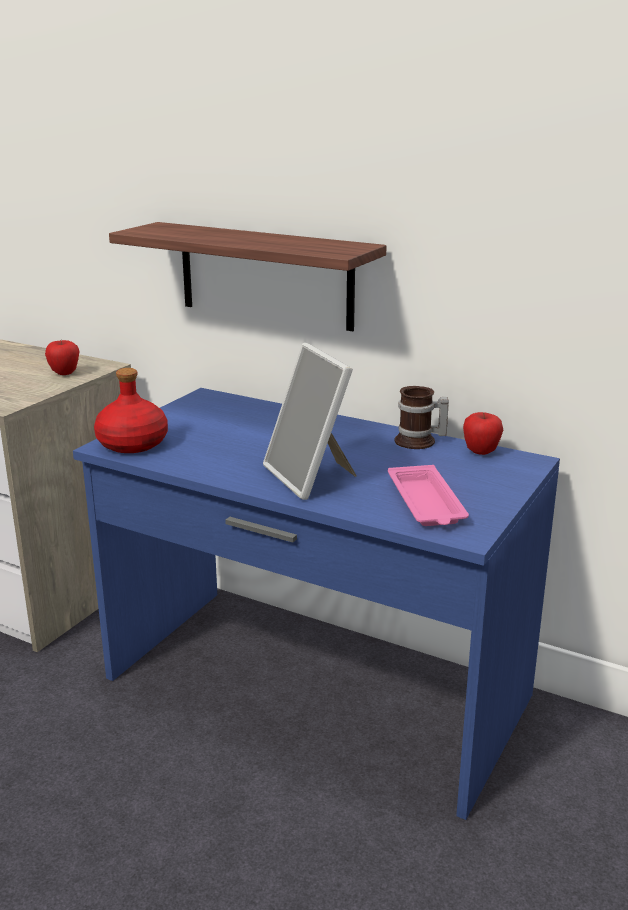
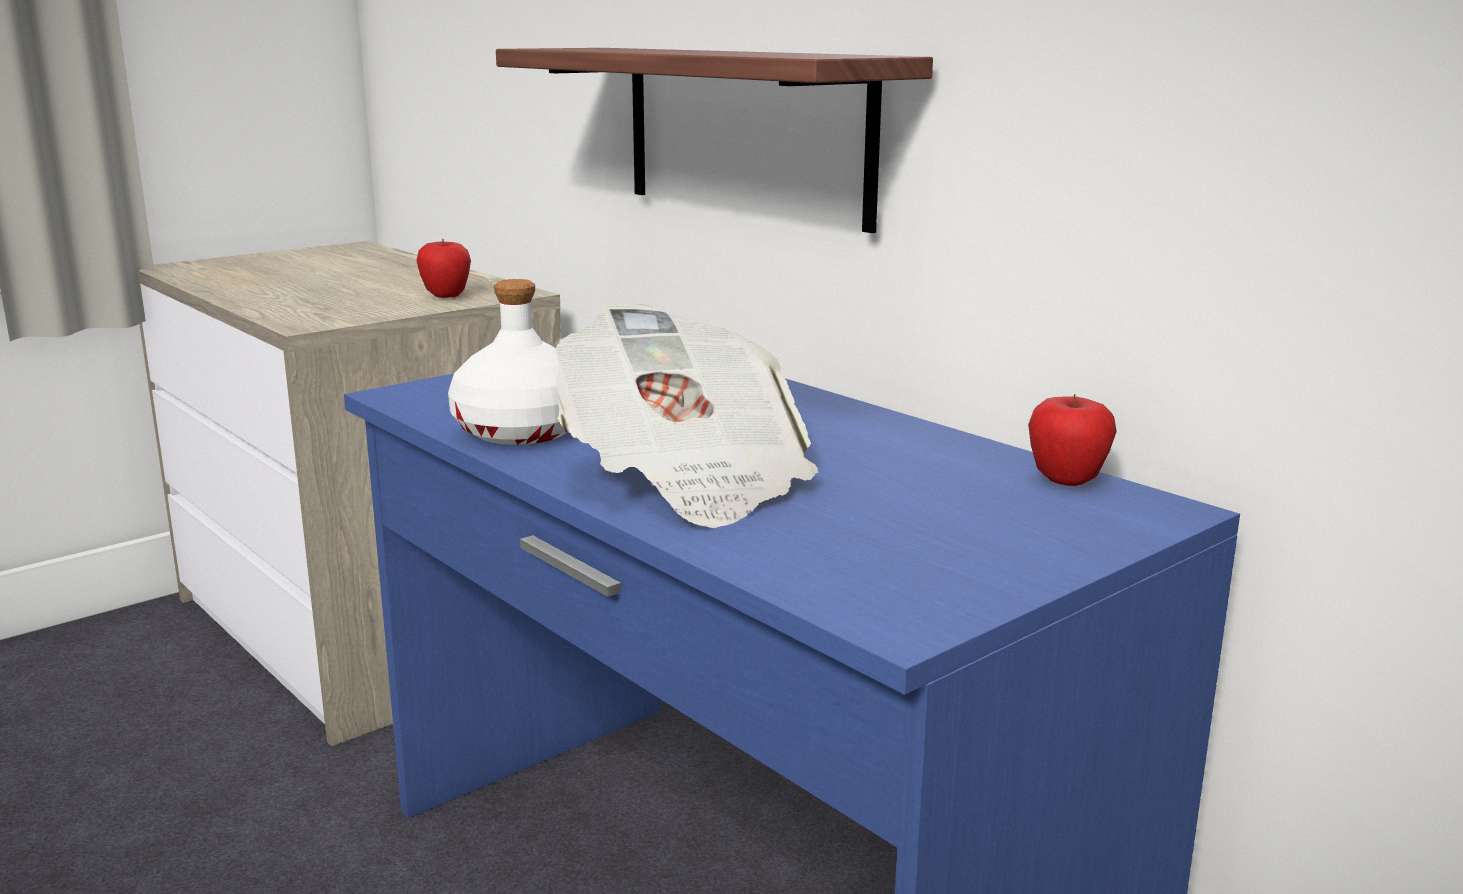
camera: 20 degrees right, 5 degrees down
(132, 443) = (443, 395): red bottle -> none
(200, 461) = (520, 430): none -> white bottle
(312, 477) = (686, 479): picture frame -> newspaper
(419, 442) = (953, 451): mug -> none
(426, 503) = (867, 552): pink tray -> none

